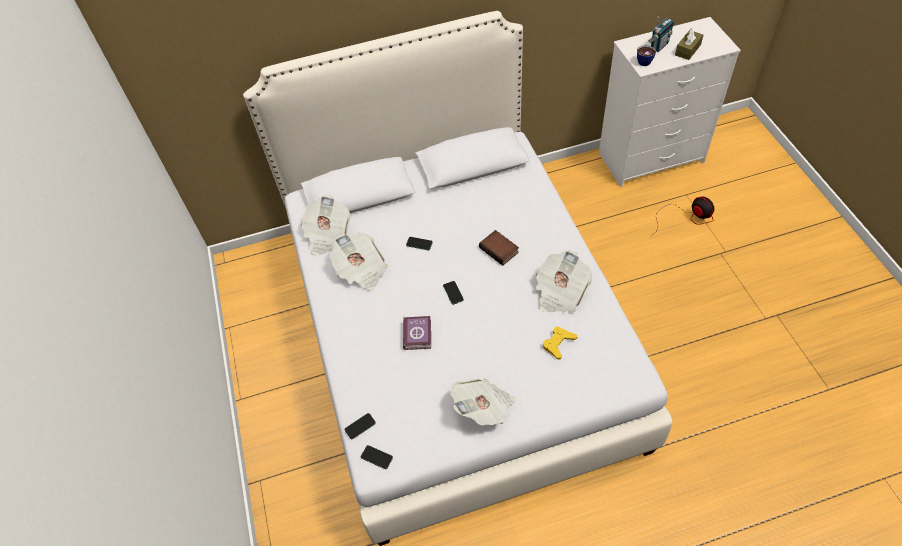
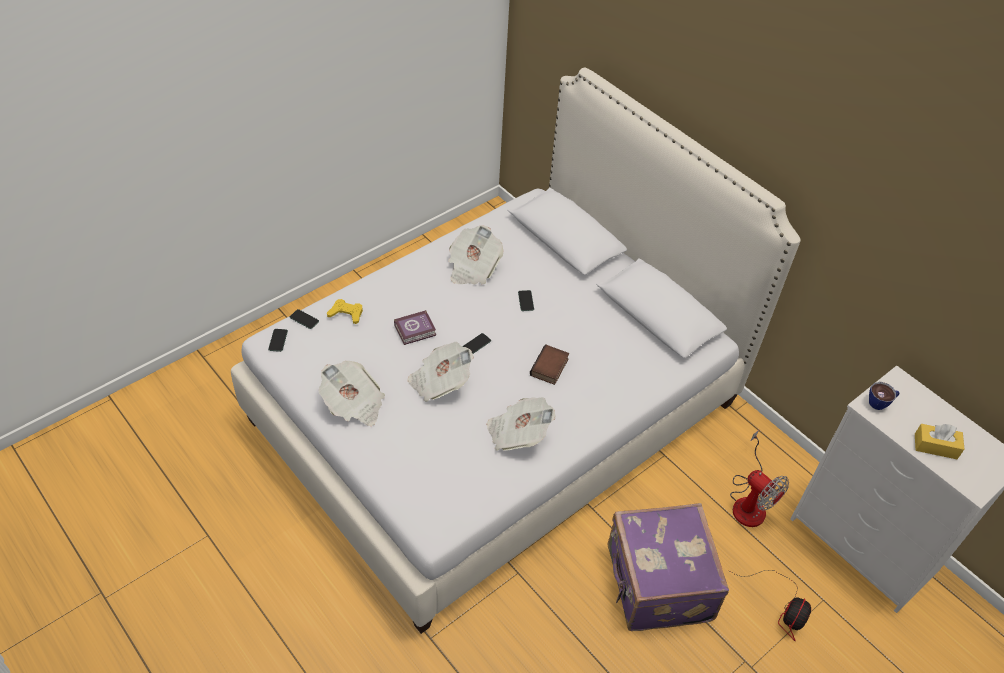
camera: 60 degrees right, 5 degrees down
(327, 235) = (502, 231): newspaper -> newspaper (440, 382)
(558, 343) = (451, 447): yellow game controller -> yellow game controller (346, 314)
(599, 203) = (749, 501): none -> fan
(650, 281) = (656, 584): none -> purple suitcase
(658, 46) = (920, 413): radio -> none
(687, 50) = (935, 446): brown tissue box -> yellow tissue box

